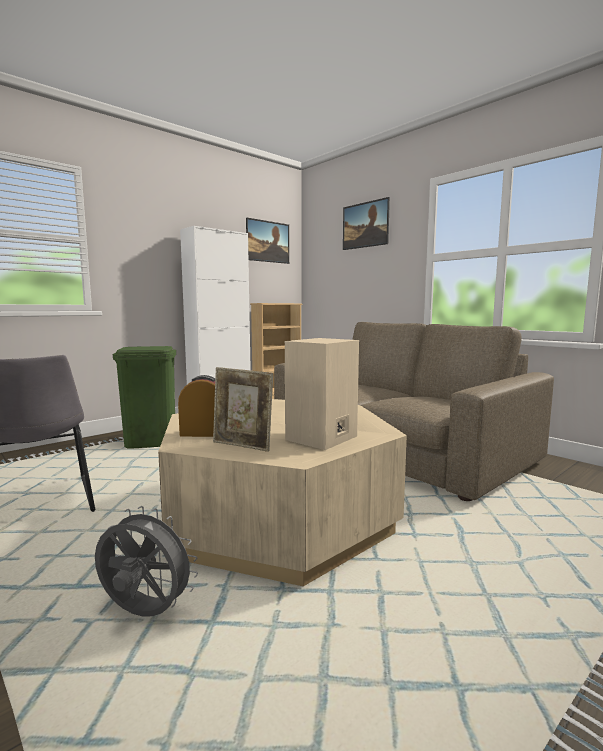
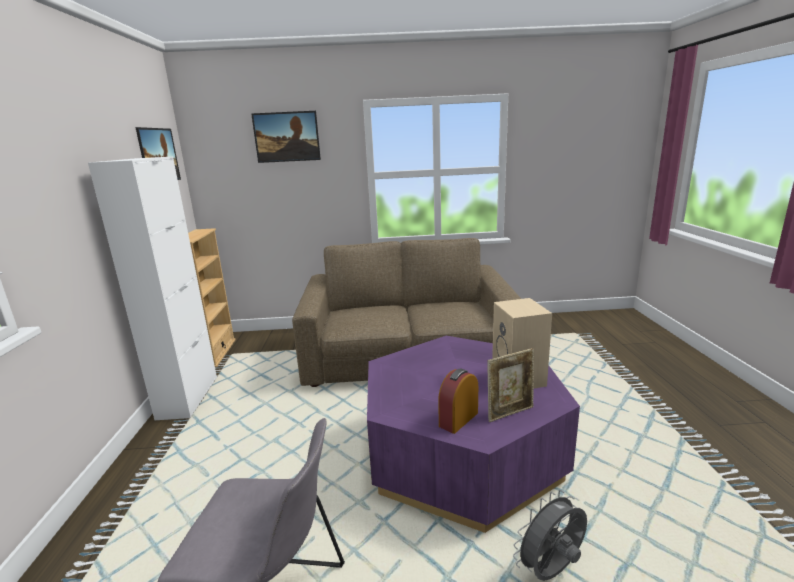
camera: 50 degrees left, 10 degrees up
(151, 442) = (187, 470): green trash can -> none
(279, 516) = (462, 452): beige coffee table -> purple coffee table

